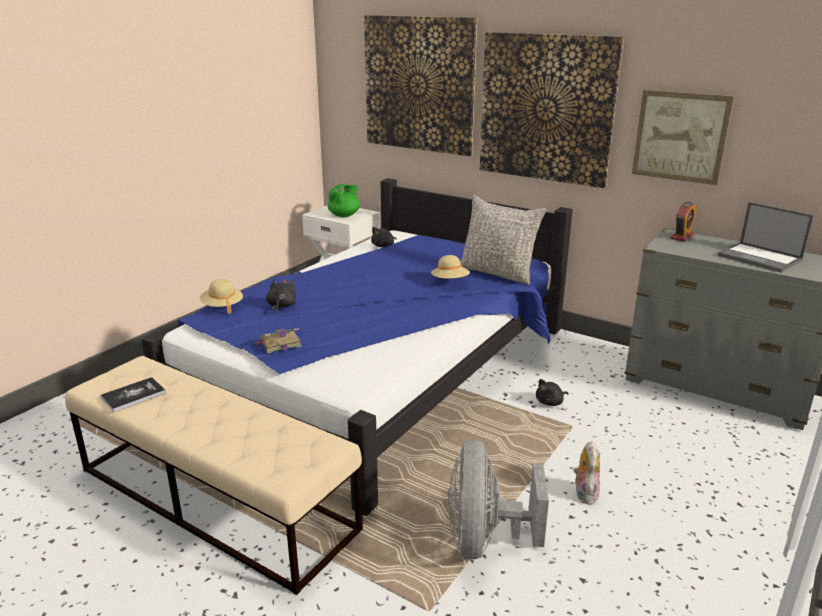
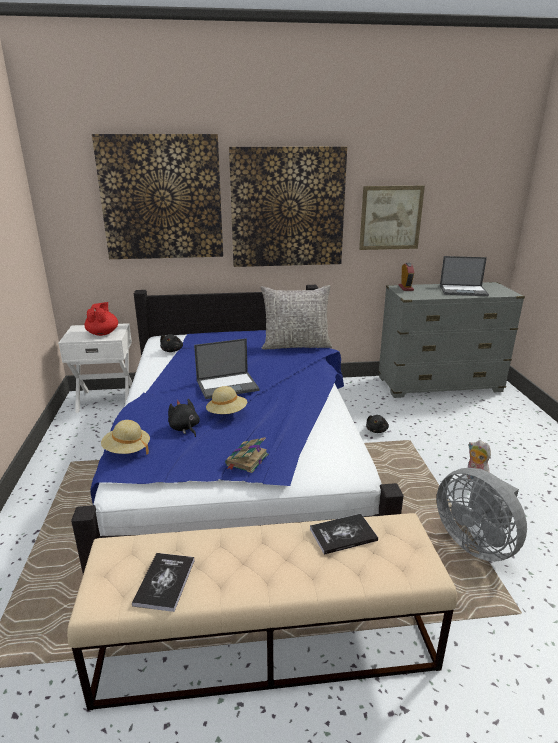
camera: 40 degrees left, 0 degrees up
(274, 427) = (343, 535): none -> book
(344, 215) = (103, 333): green teapot -> red teapot
(367, 286) = (228, 385): none -> laptop
(450, 281) = (278, 361): beige hat -> beige hat (227, 413)

